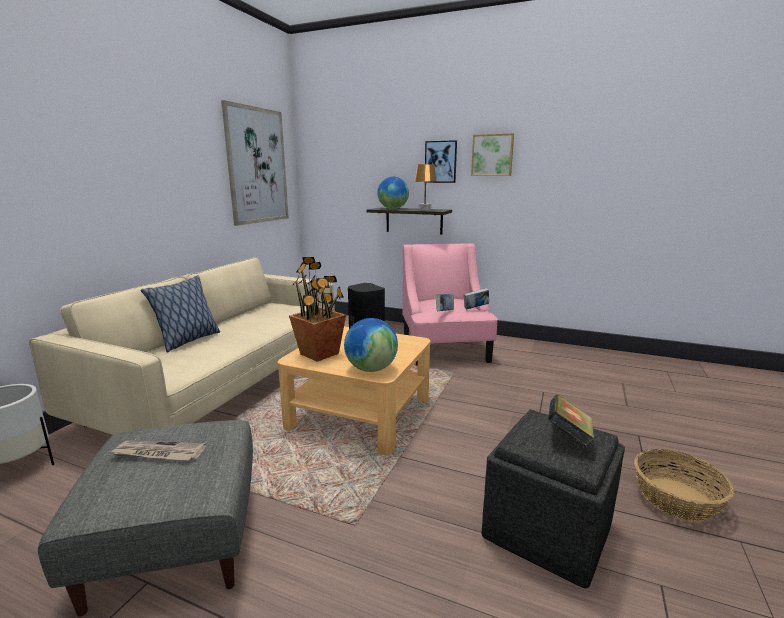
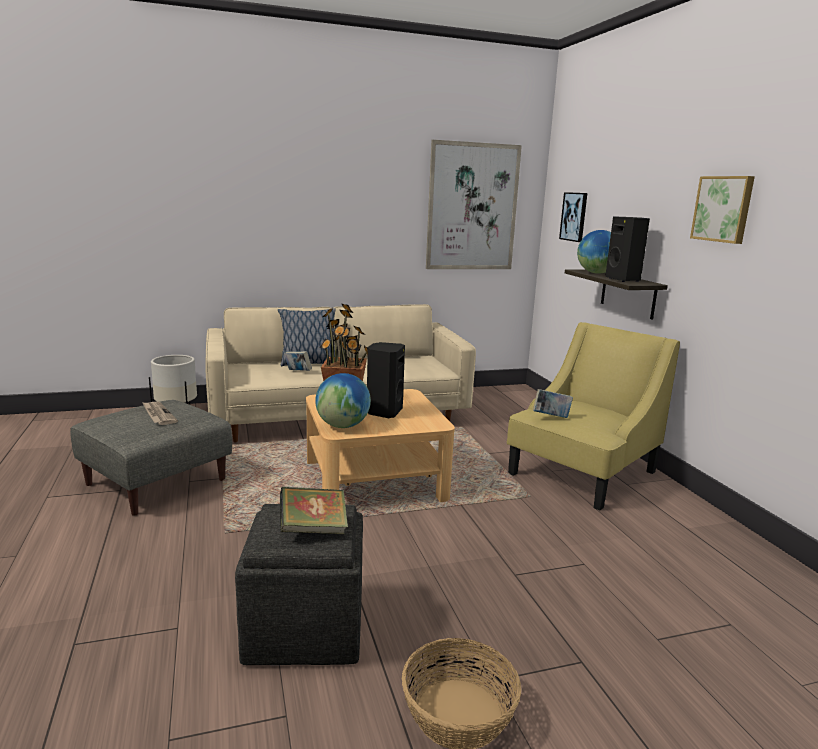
camera: 50 degrees right, 0 degrees up
(425, 209) = (624, 280): brown table lamp -> black speaker
(440, 162) = (665, 214): picture -> picture (574, 217)
(444, 347) = (582, 473): pink armchair -> yellow armchair
(475, 308) = (601, 427): book -> book (298, 372)

